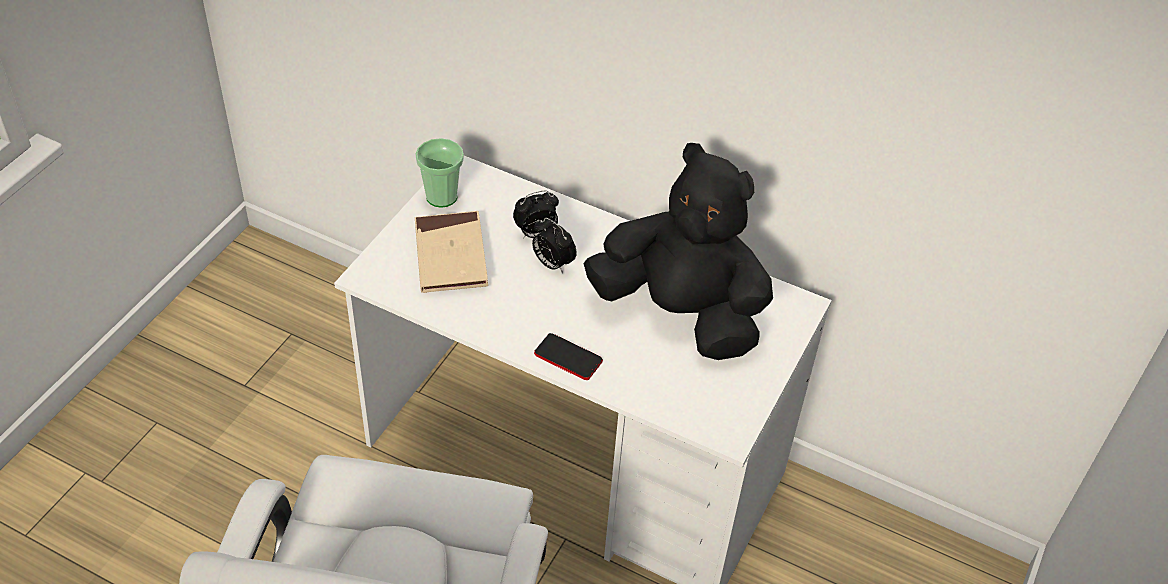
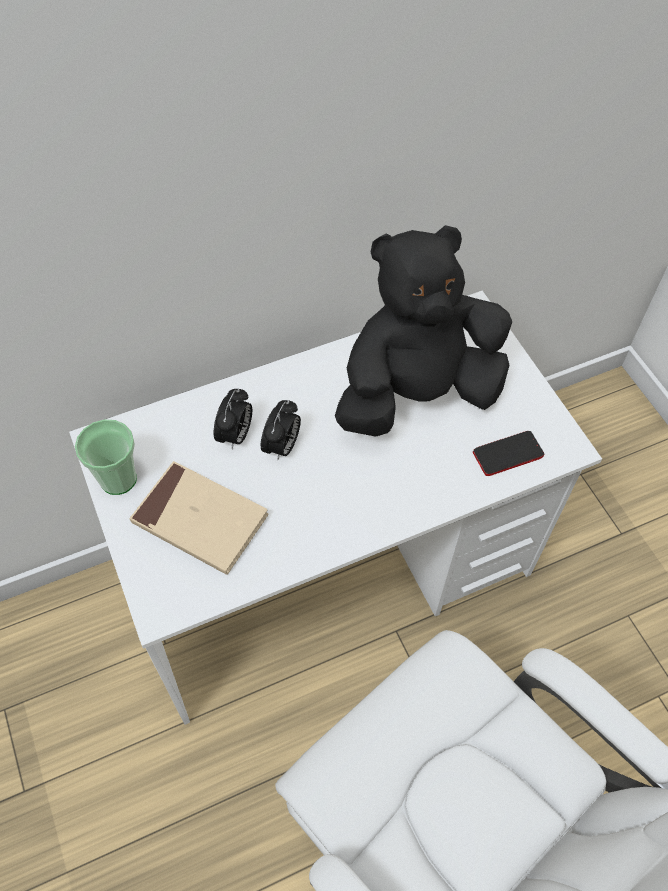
camera: 50 degrees left, 10 degrees up
(552, 264) = (282, 447): alarm clock -> alarm clock turned 60 degrees counterclockwise
(568, 358) = (400, 507): phone -> phone (508, 454)

